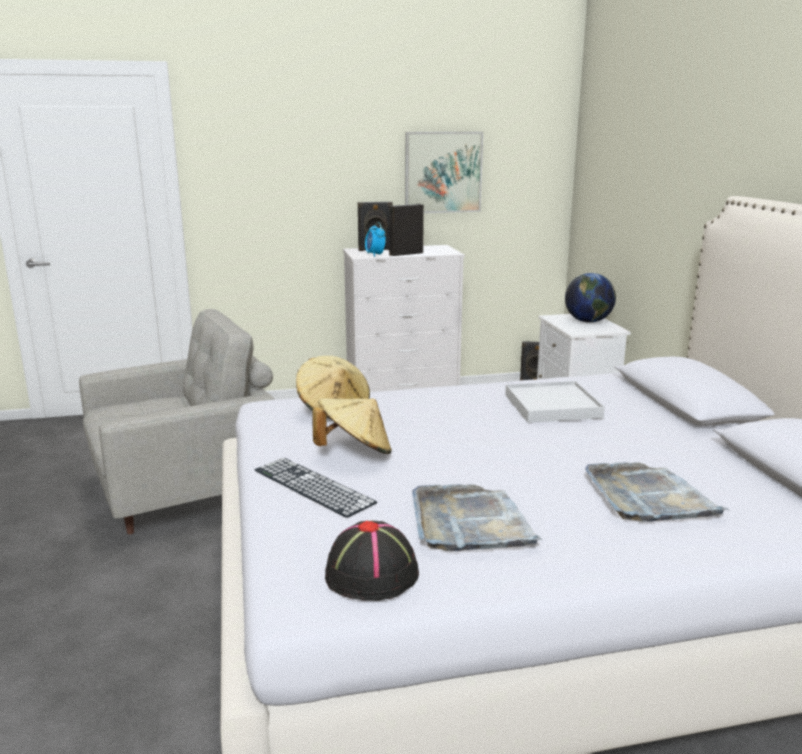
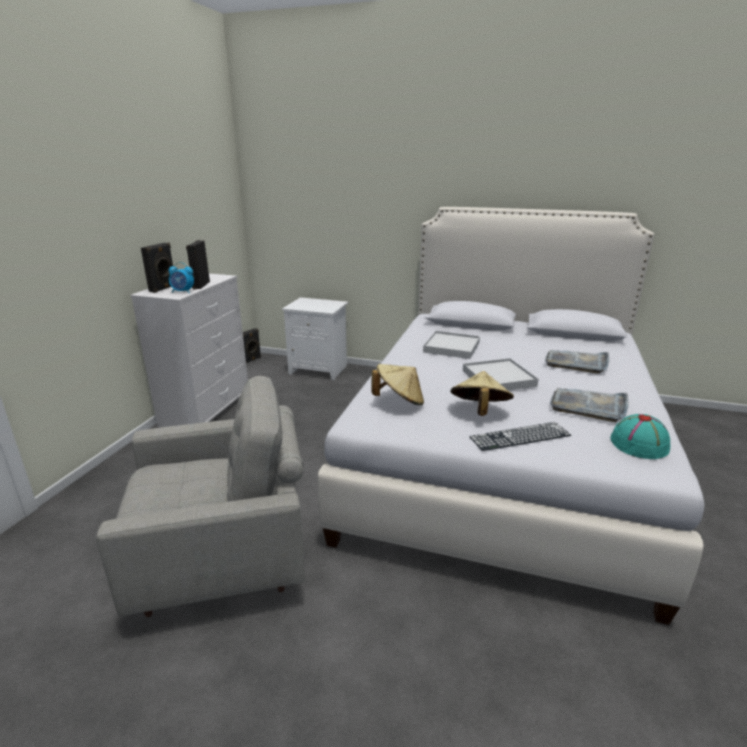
camera: 60 degrees left, 5 degrees up
(186, 493) = (223, 559): grey armchair -> grey armchair turned 75 degrees clockwise
(372, 574) = (639, 444): black hat -> turquoise hat
(443, 172) = (178, 211): picture -> none
(480, 448) = (498, 378): none -> white tray
(588, 321) = (315, 303): globe -> none

